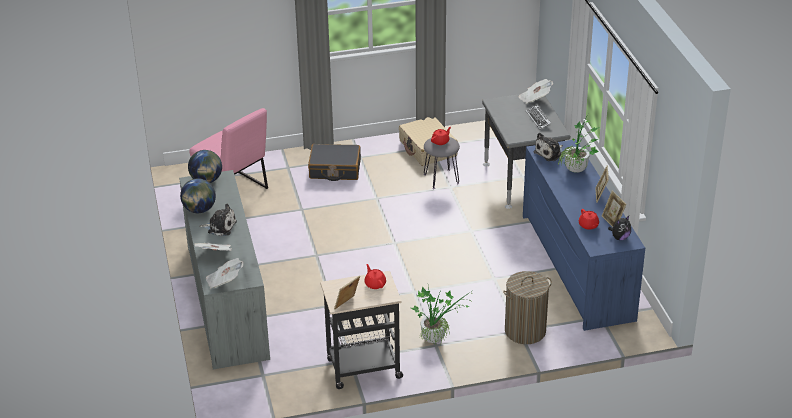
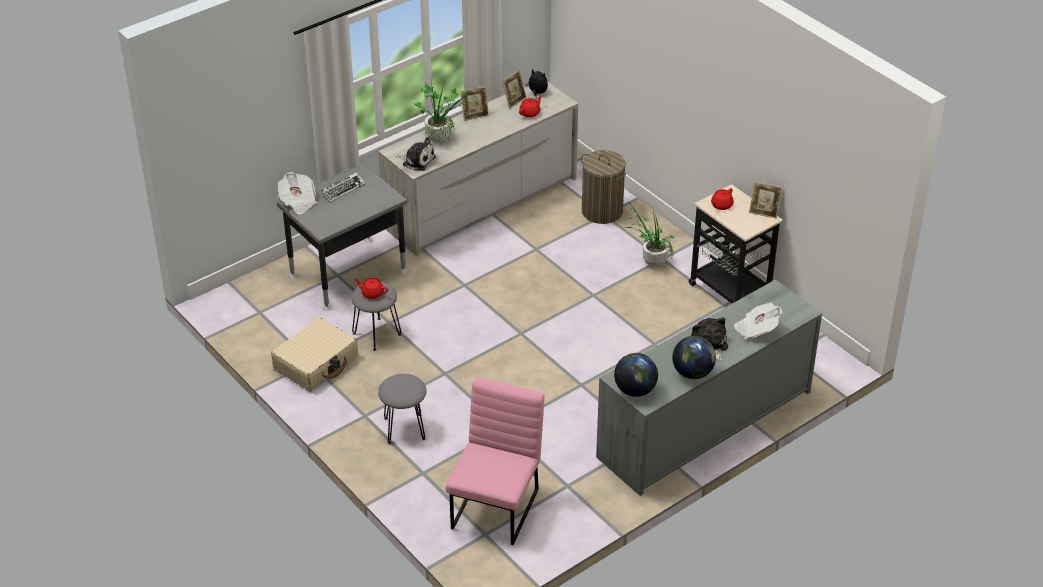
camera: 115 degrees left, 5 degrees up
(224, 281) = (791, 307): newspaper -> none
(335, 169) = (404, 428): black suitcase -> grey stool
(578, 266) = (481, 202): blue dresser -> white dresser

